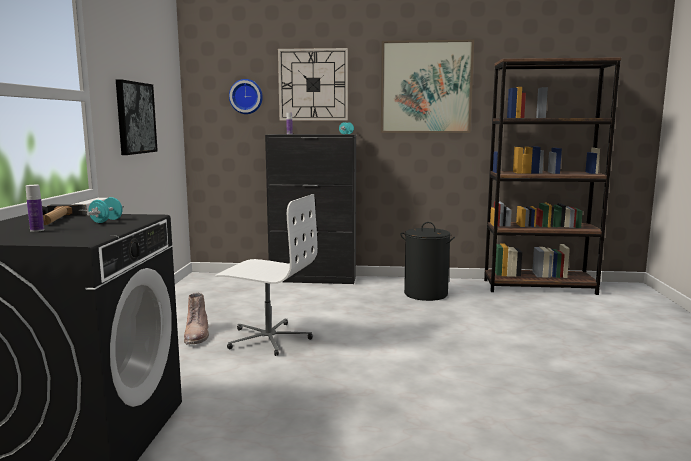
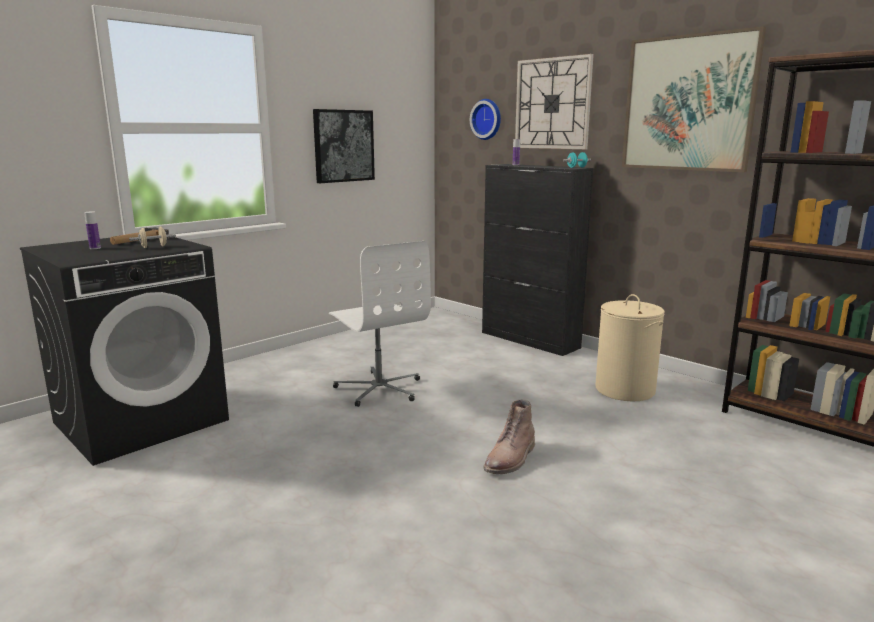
camera: 40 degrees right, 5 degrees up
(106, 221) = (154, 247): turquoise dumbbell -> beige dumbbell
(197, 335) = (334, 368): brown boot -> brown boot (511, 459)
(425, 294) = (624, 389): black laundry basket -> beige laundry basket

